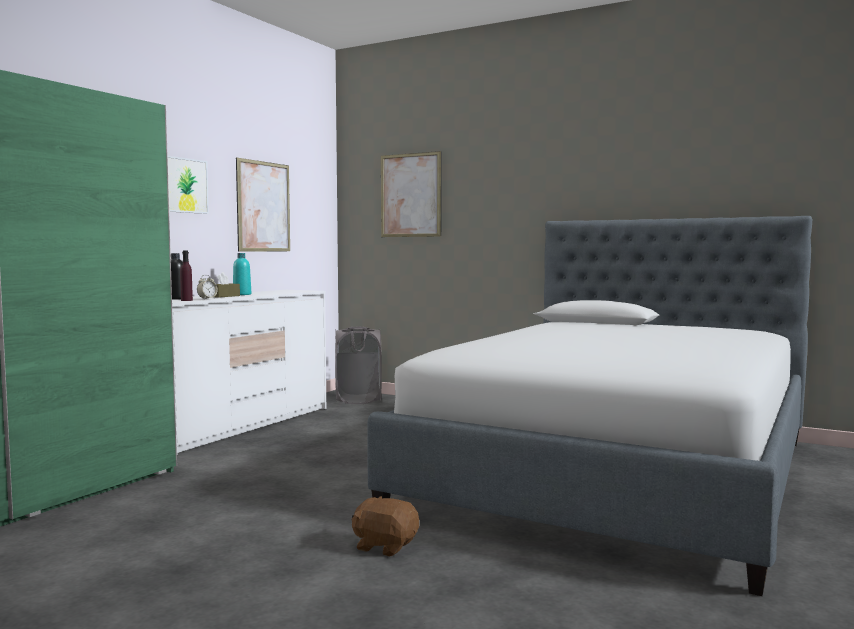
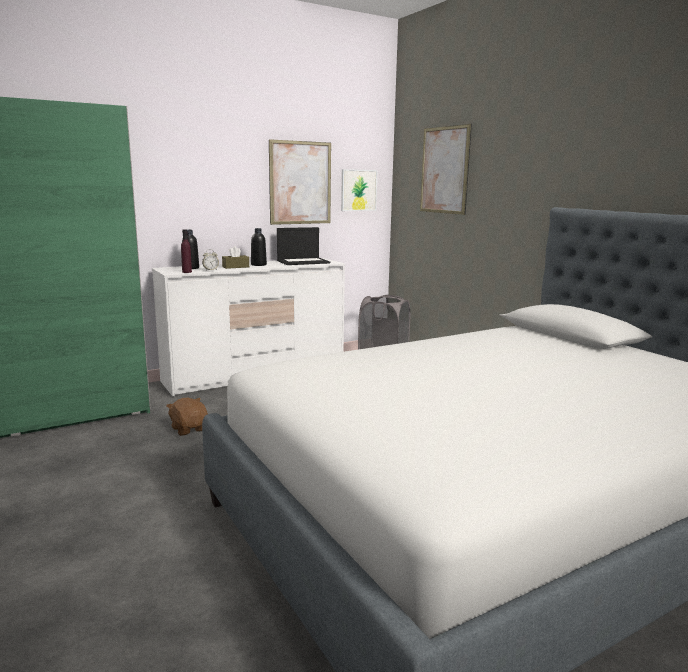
camera: 30 degrees right, 10 degrees up
(185, 185) = (212, 168): picture -> picture (358, 190)
(242, 294) = (258, 265): turquoise bottle -> black bottle
(280, 291) = (303, 262): none -> laptop
(385, 546) = (165, 547): brown plush toy -> brown plush toy (189, 429)

